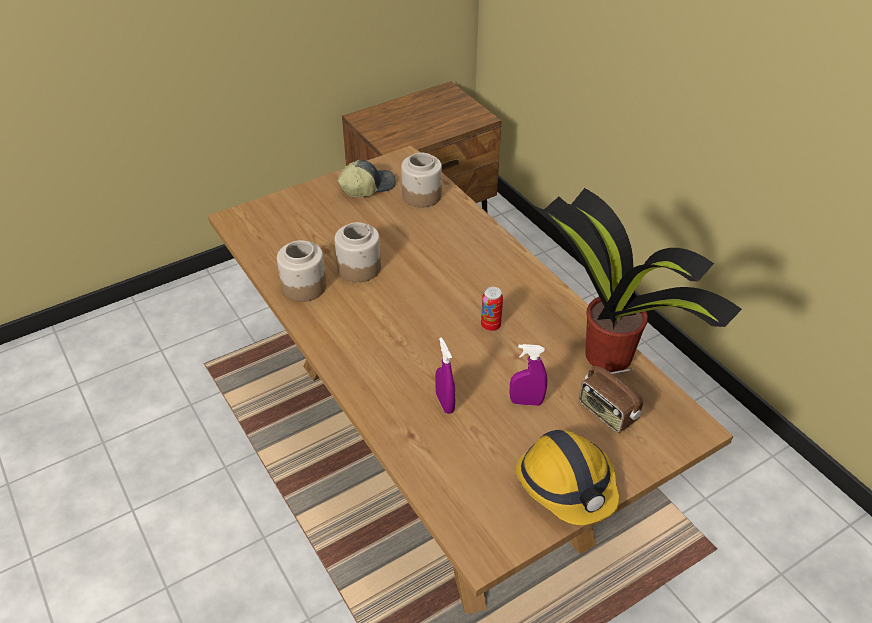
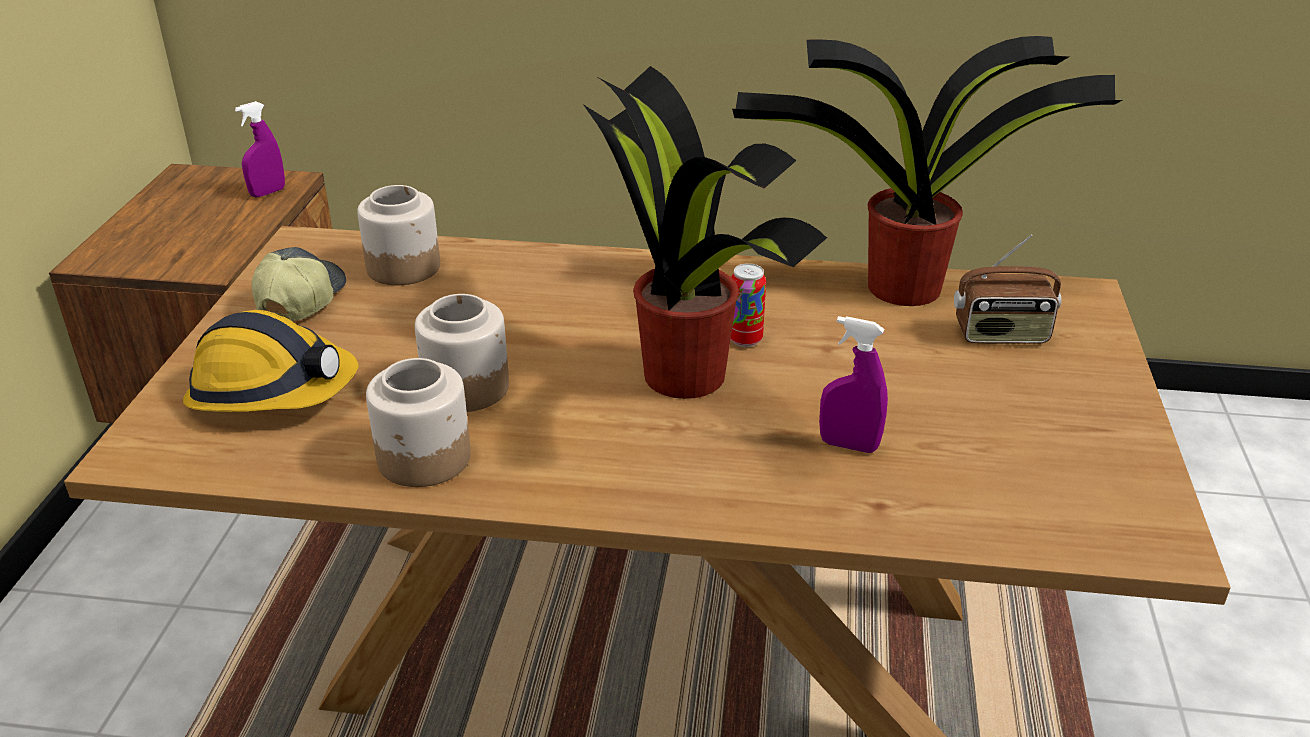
camera: 50 degrees left, 10 degrees down
(441, 321) = (682, 372): none -> potted plant
(526, 402) = (919, 381): purple spray bottle -> purple spray bottle (267, 193)
(567, 484) = (1096, 420): hard hat -> hard hat (272, 391)

